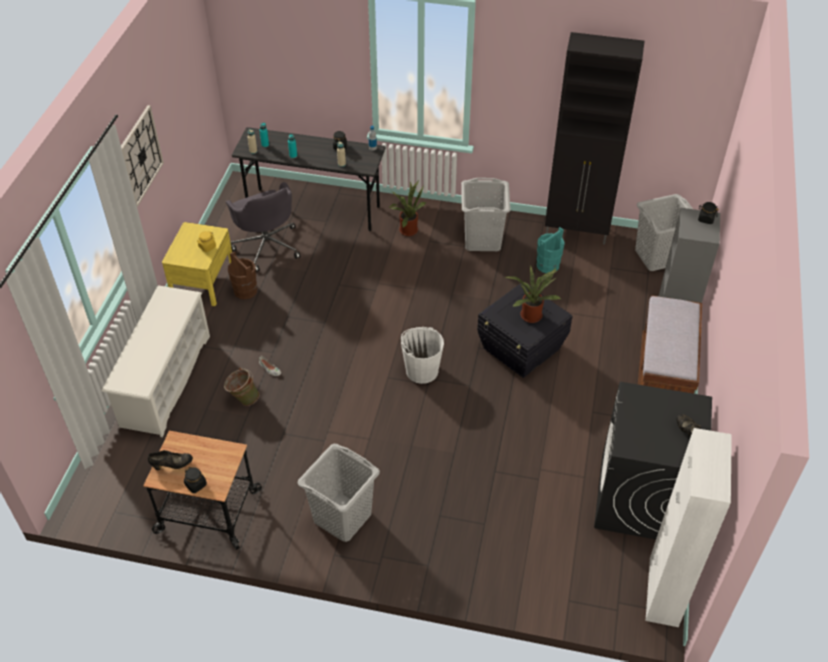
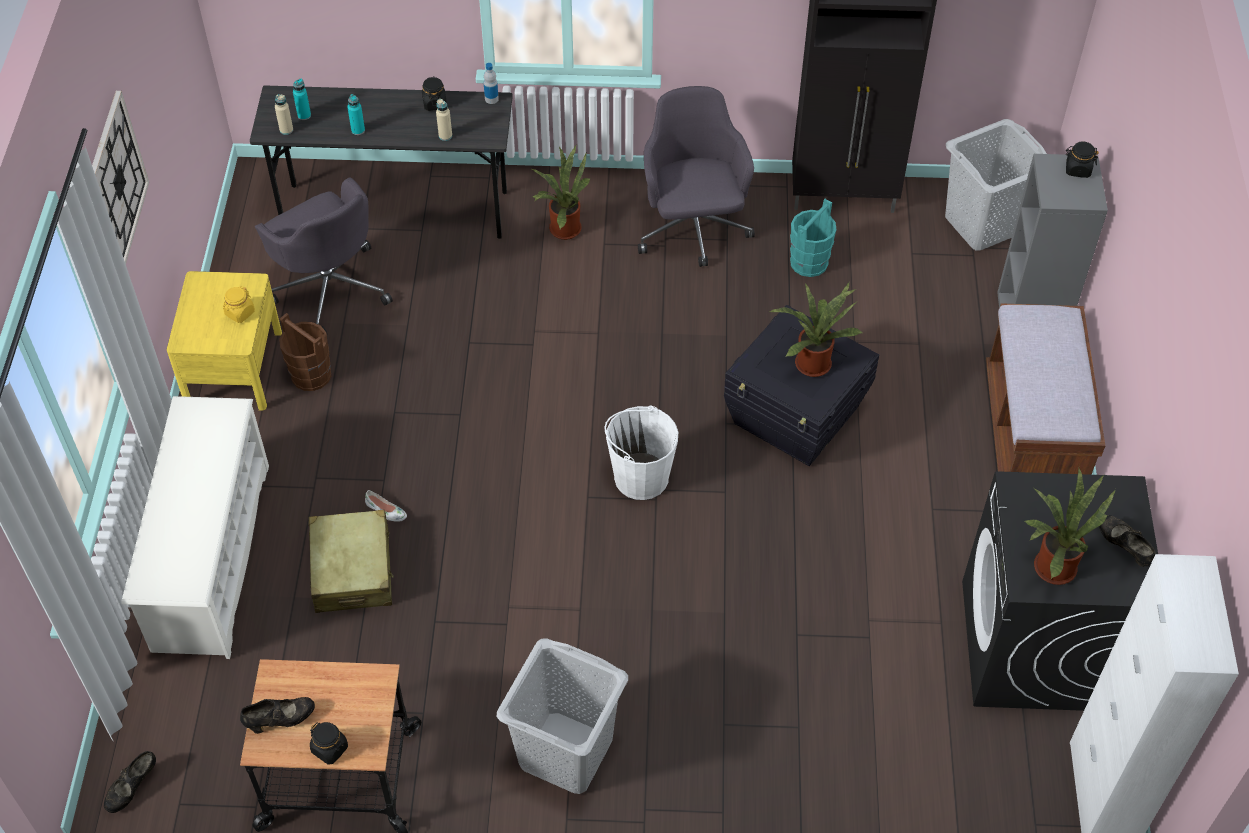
camera: 10 degrees left, 5 degrees up
(91, 499) = (133, 788): none -> black shoe
(243, 399) = (353, 570): green bucket -> beige suitcase
(483, 239) = (692, 230): grey laundry basket -> grey office chair
(642, 438) = (1051, 565): none -> potted plant

